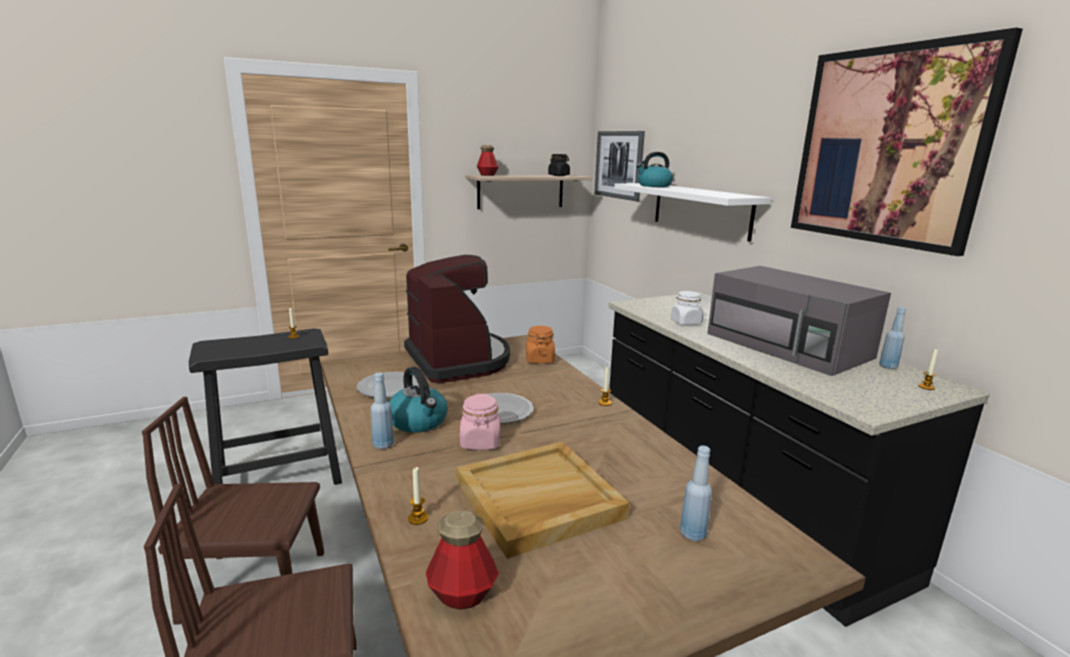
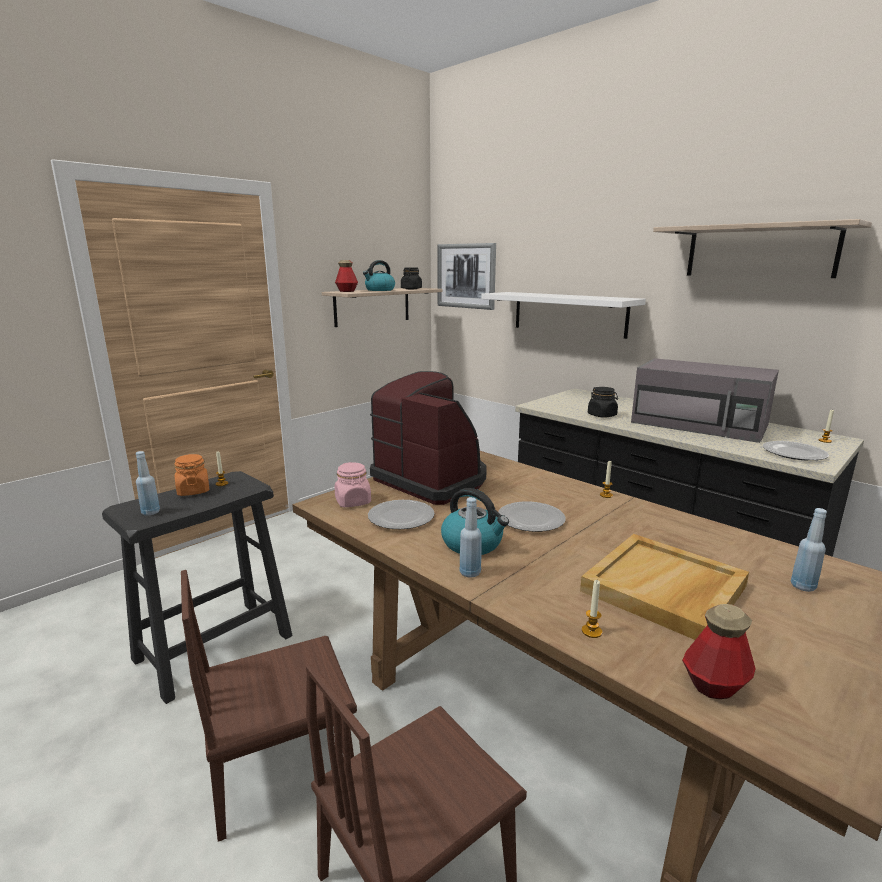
camera: 20 degrees left, 0 degrees up
(480, 442) = (552, 550): pink jar -> pink jar (353, 502)
(539, 360) = (504, 467): orange jar -> orange jar (193, 491)
(653, 186) = (523, 294): kettle -> kettle (379, 290)
(686, 322) = (602, 415): white jar -> black jar
(859, 394) = (794, 453): none -> plate
(887, 147) = (759, 251): picture -> shelf
(888, 366) = (783, 429): blue bottle -> blue bottle (150, 512)

